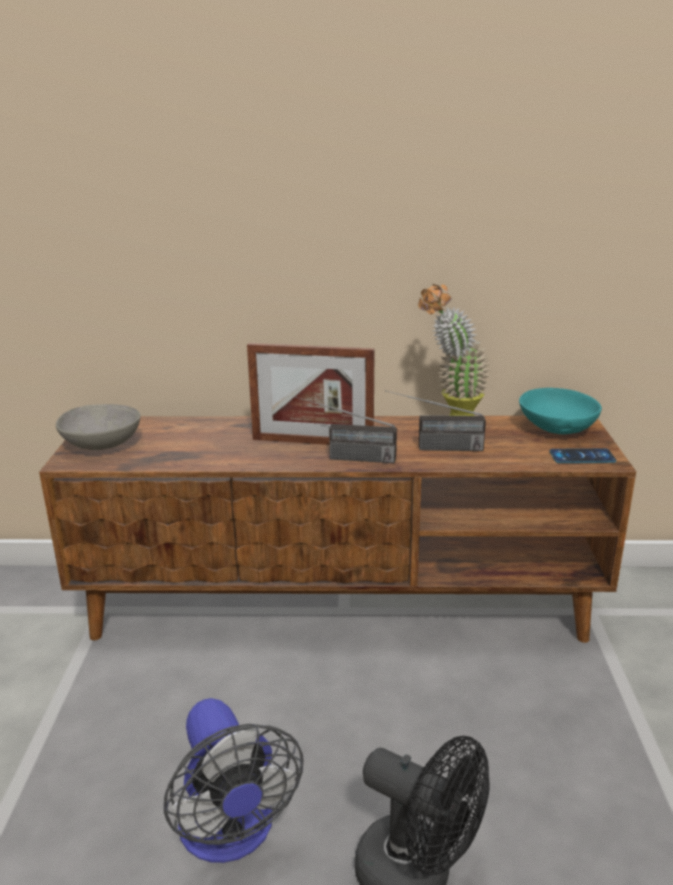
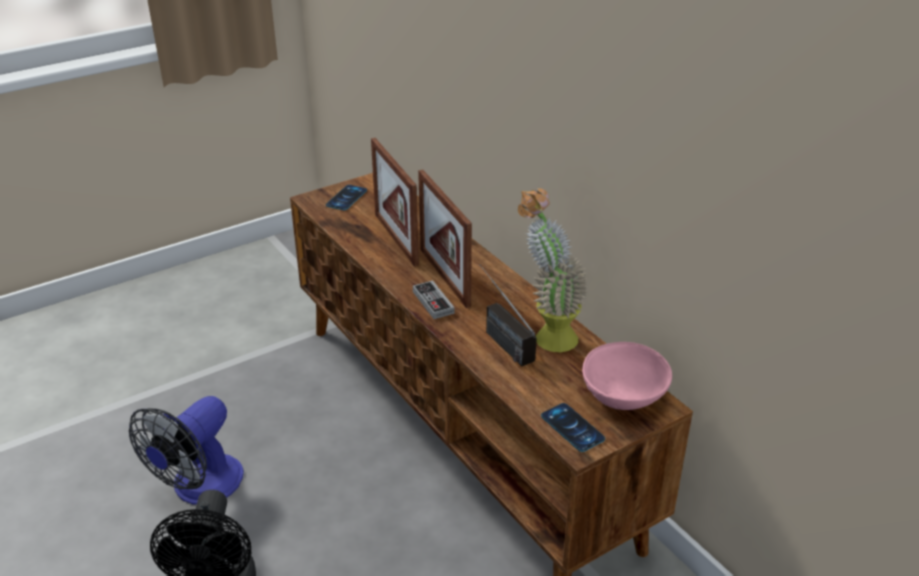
camera: 55 degrees right, 10 degrees up
(101, 445) = (346, 198): grey bowl -> phone
(216, 444) = (396, 239): none -> picture frame
(345, 457) = (433, 302): radio -> game controller
(557, 428) = (624, 395): turquoise bowl -> pink bowl

